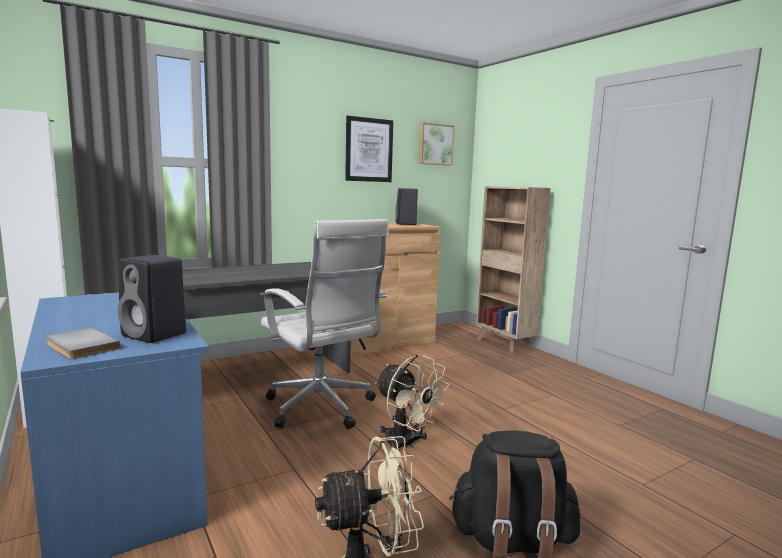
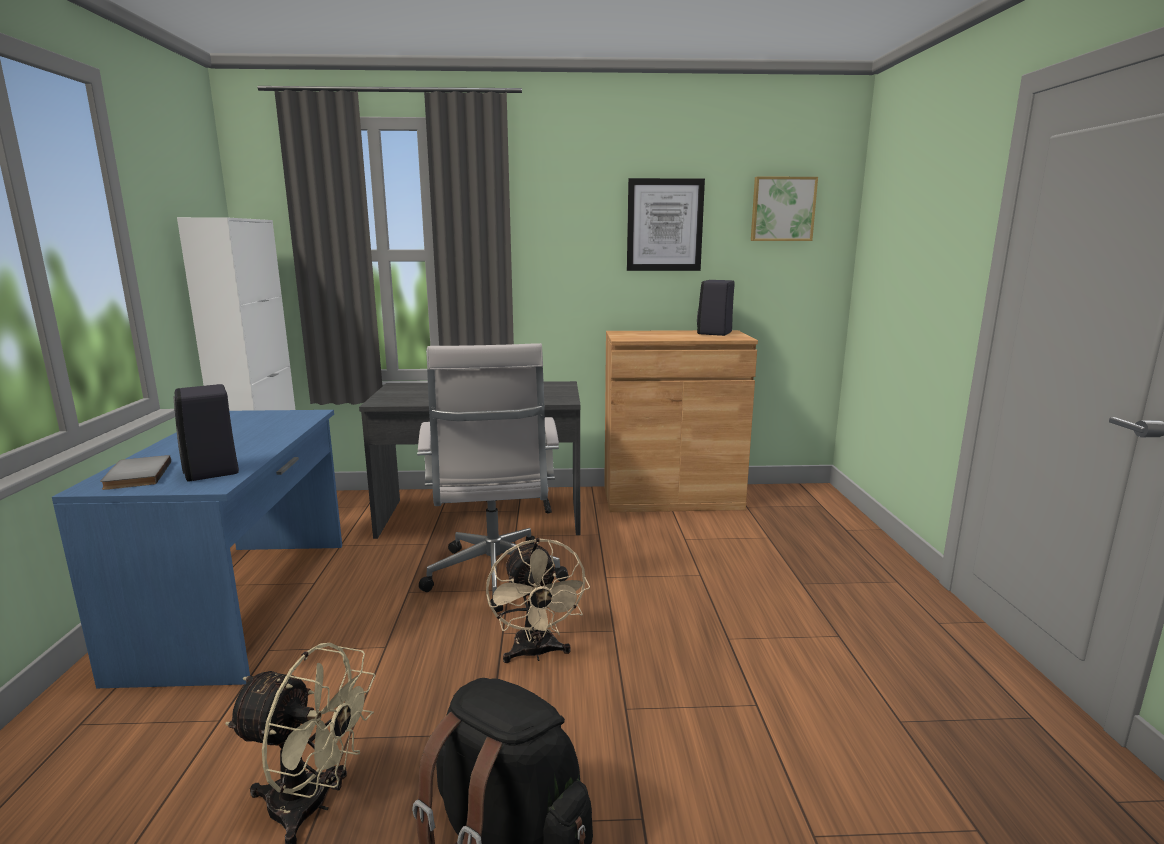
camera: 30 degrees right, 5 degrees up
(504, 344) = (853, 534): brown bookcase -> none

